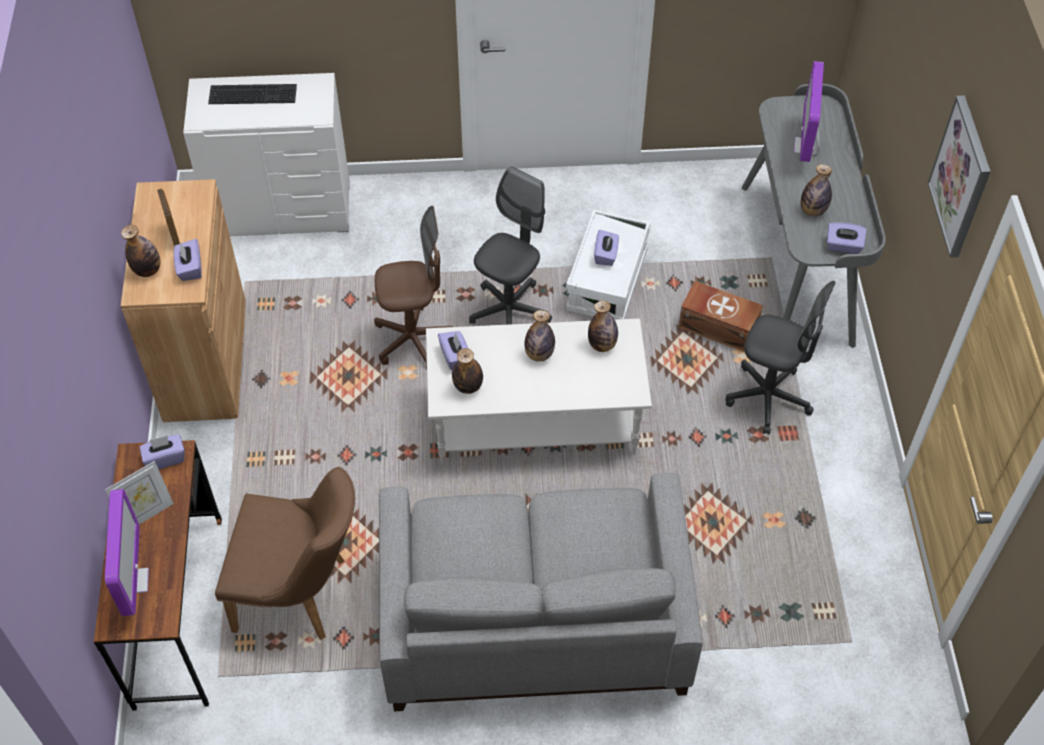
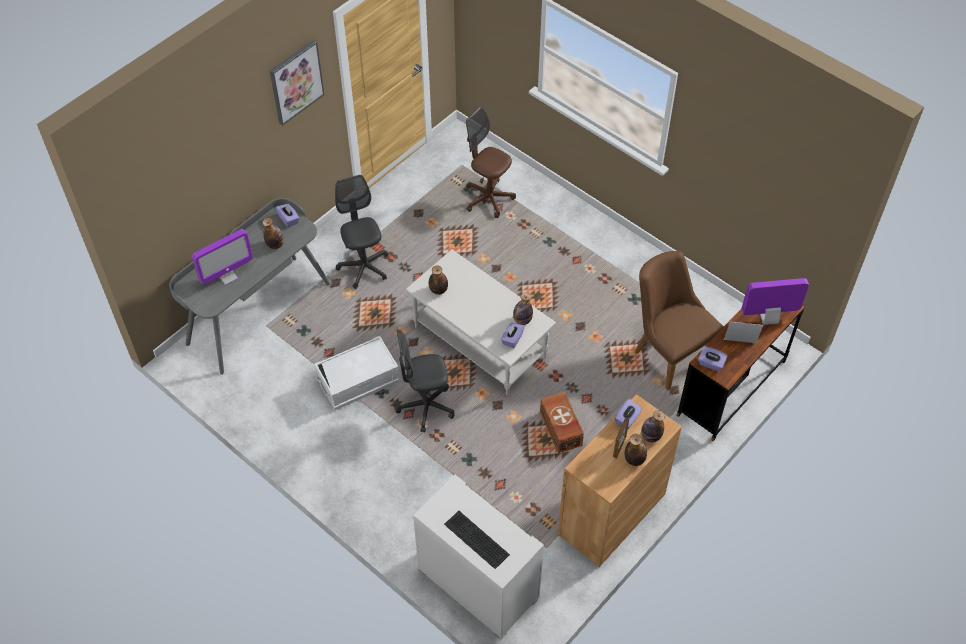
camera: 135 degrees left, 0 degrees up
(133, 581) = (768, 318): monitor -> monitor turned 45 degrees clockwise
(414, 340) = (491, 432): brown office chair -> brown office chair (488, 199)
(534, 617) = (575, 265): grey sofa -> none
(539, 354) = (472, 309): bottle -> bottle (634, 460)
(606, 255) = (358, 366): purple tissue box -> none
(717, 326) = (339, 316): brown storage box -> brown storage box (560, 430)

